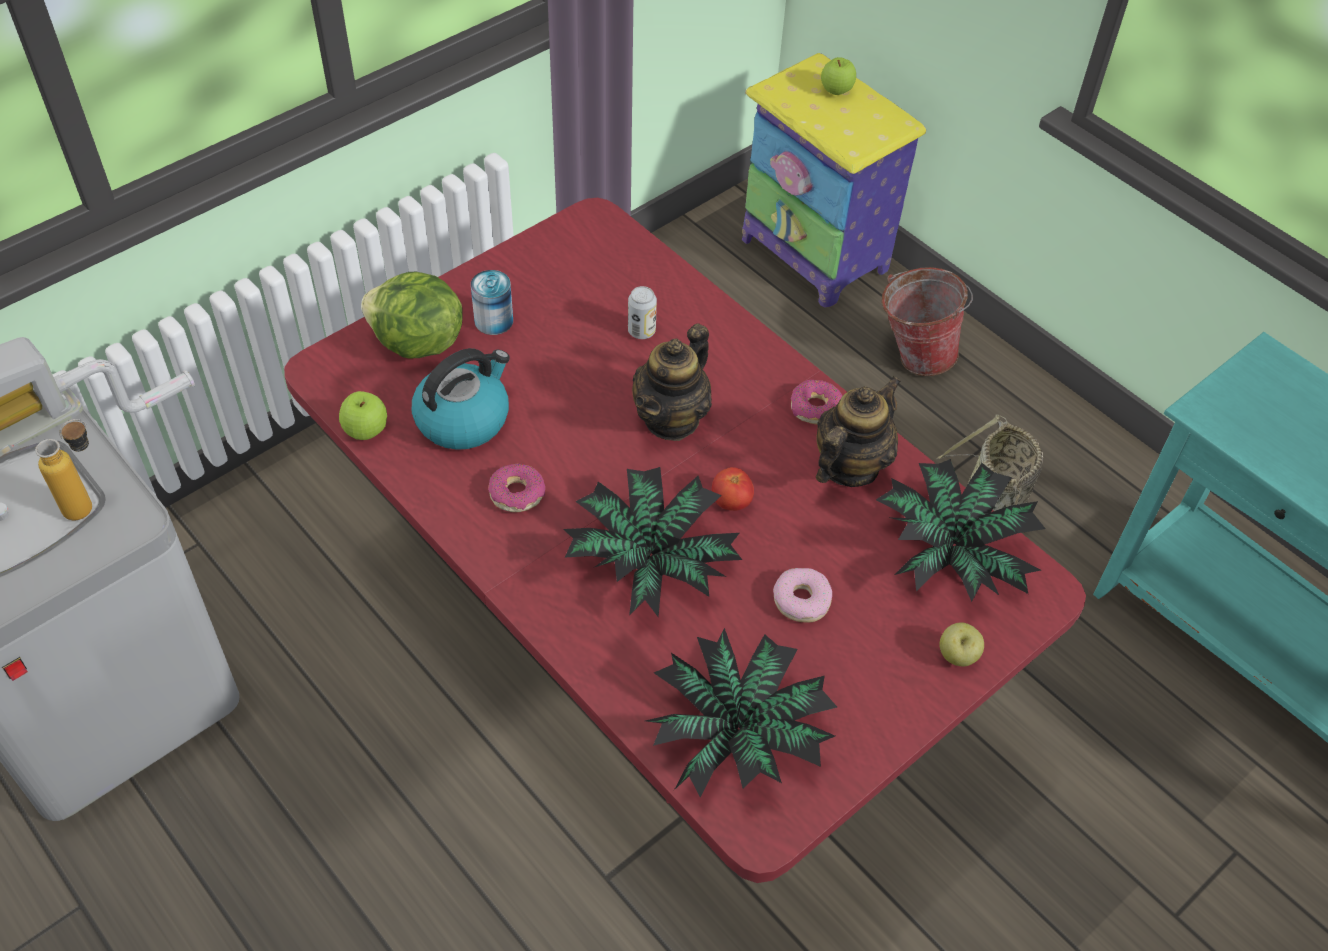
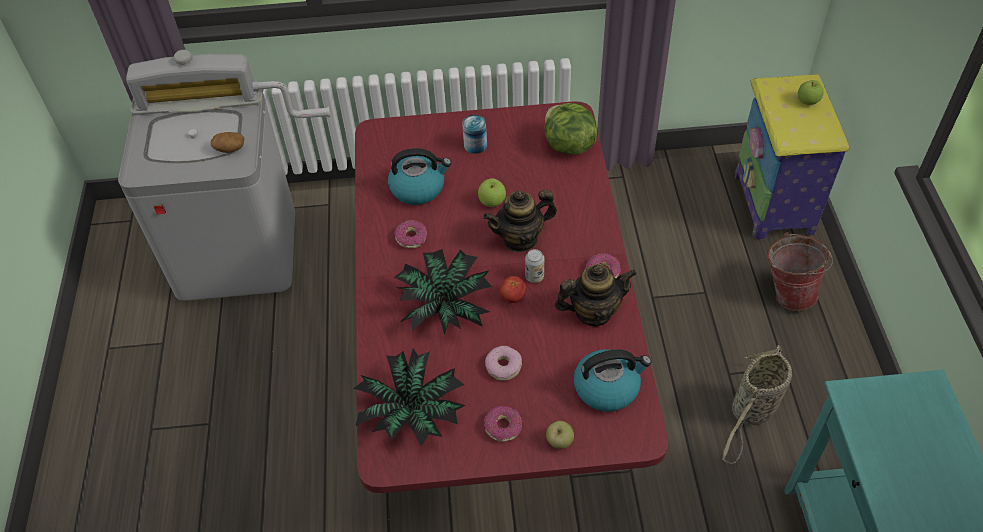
camera: 40 degrees right, 0 degrees up
(90, 504) = (229, 148): bottle -> potato
(366, 431) = (369, 172): apple -> apple (492, 202)
(417, 344) = (428, 140): lettuce -> lettuce (568, 145)
(641, 331) = (546, 185): can -> can (534, 276)
(872, 680) = (503, 426): none -> donut
(951, 553) = (607, 387): potted plant -> kettle

